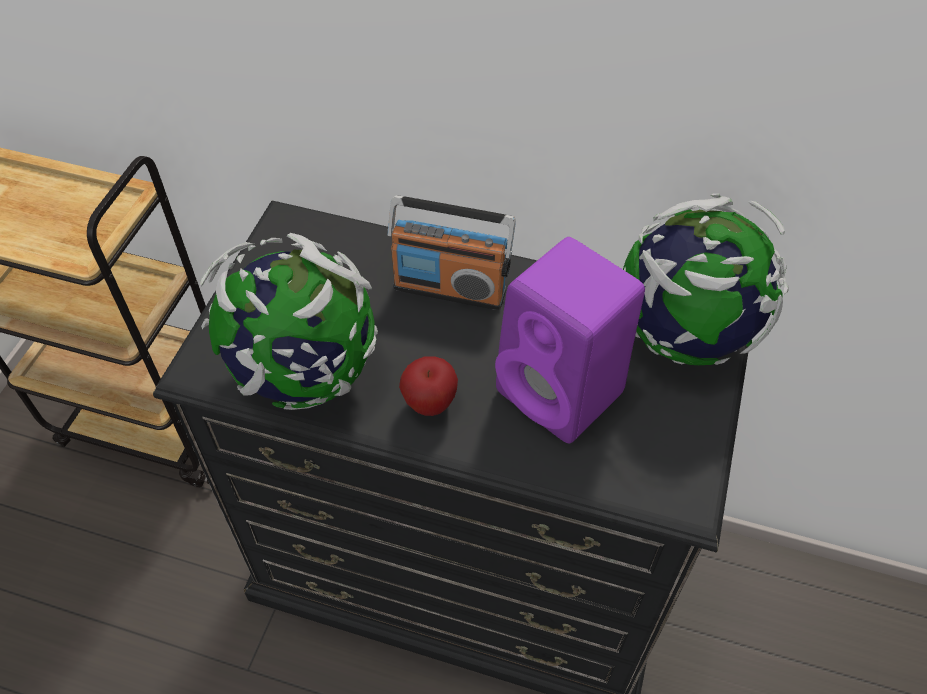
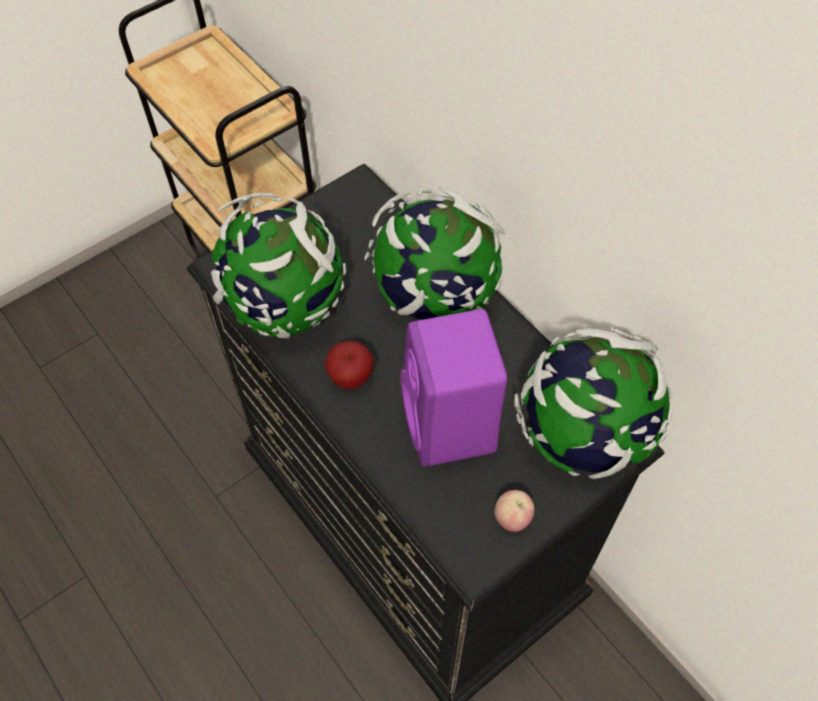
camera: 35 degrees right, 5 degrees up
(450, 288) = (434, 300): radio -> globe
(686, 441) = (512, 518): none -> apple

